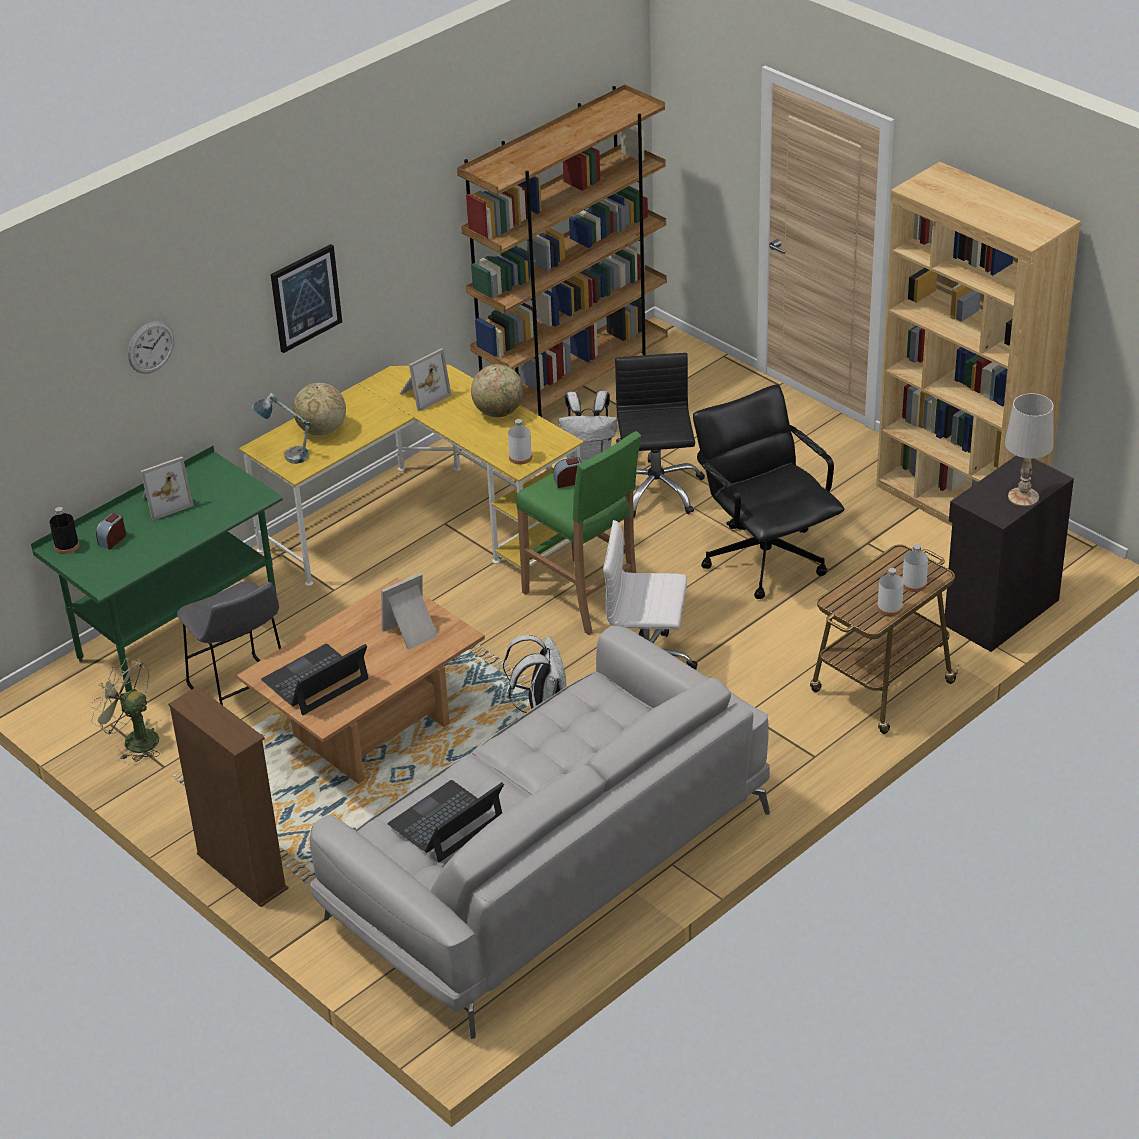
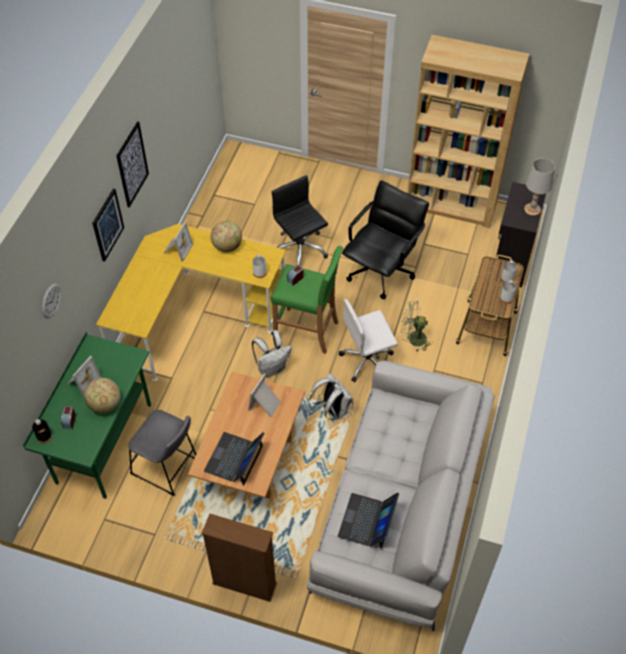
camera: 30 degrees left, 15 degrees up
(134, 740) = (125, 524): green fan -> green fan (413, 339)
(286, 456) = (128, 320): table lamp -> none
(321, 430) = (136, 294): globe -> globe (105, 405)
(385, 229) = (132, 164): none -> picture
(573, 388) = (215, 199): brown bookcase -> none
(589, 458) = (252, 241): white backpack -> white backpack (272, 368)
(765, 558) = (381, 271): black office chair -> black office chair turned 90 degrees clockwise

